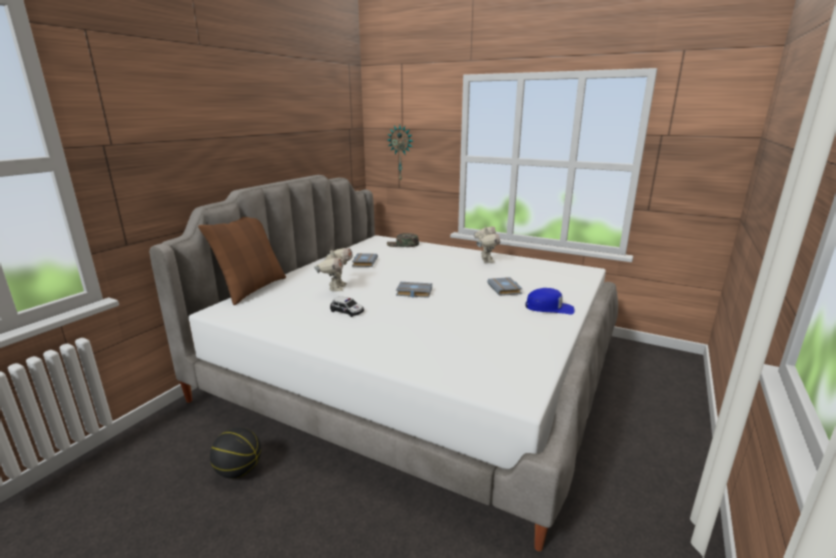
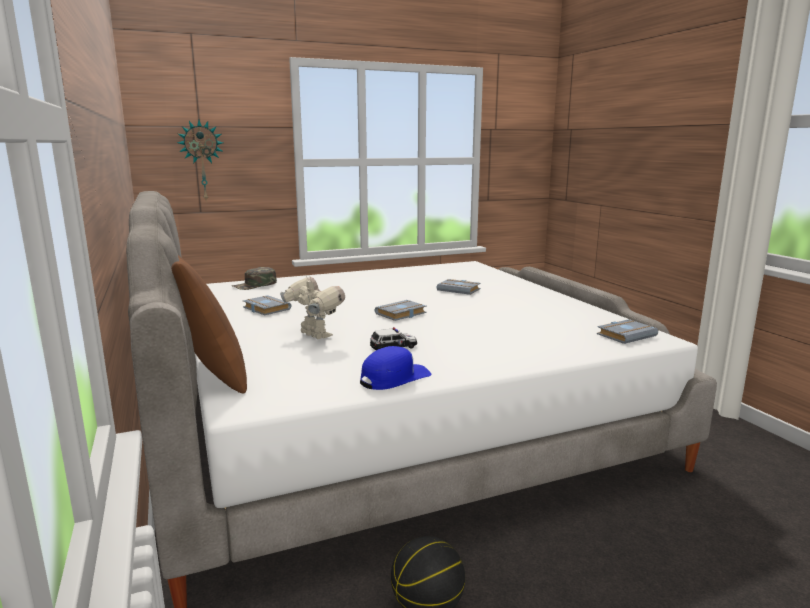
camera: 50 degrees left, 5 degrees down
(486, 260) = (380, 276): toy robot -> none
(503, 379) = (625, 335): none -> grey book
(549, 308) = (521, 291): blue cap -> blue cap (394, 378)

